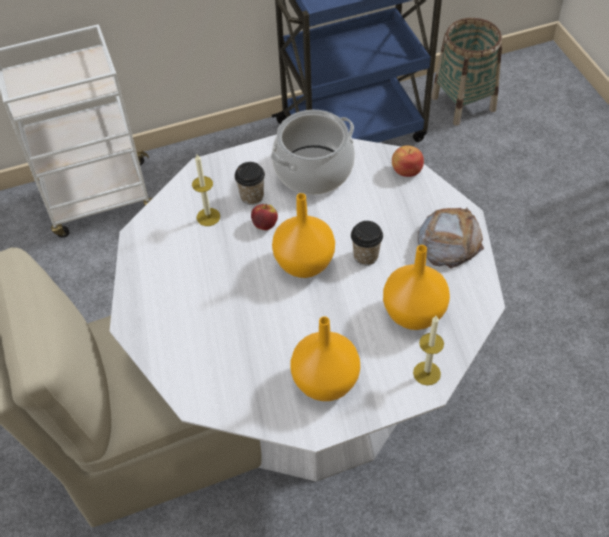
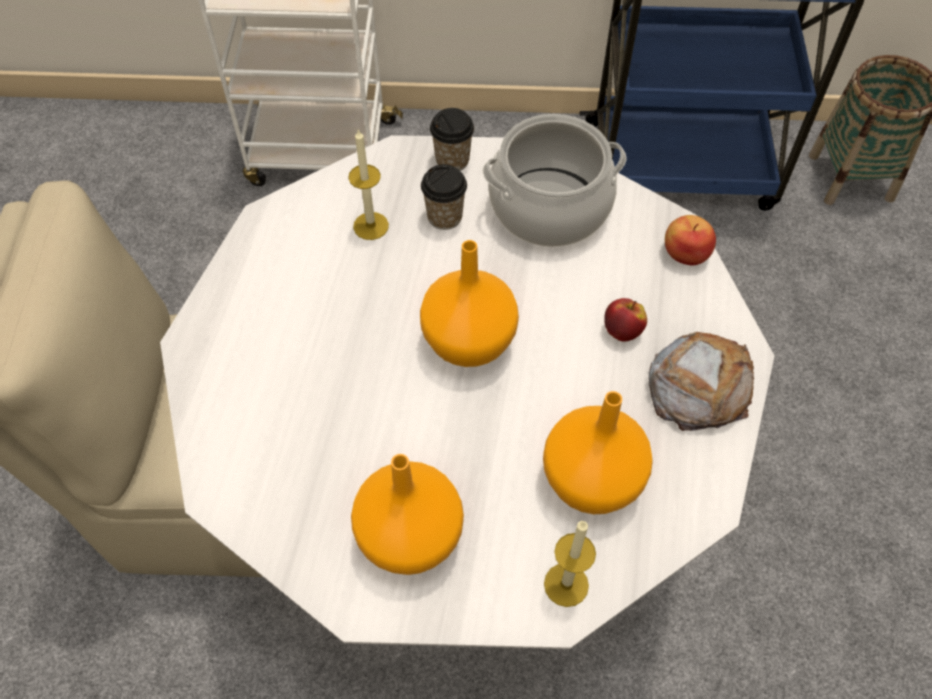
camera: 20 degrees right, 5 degrees up
(265, 225) = (442, 264): apple -> apple (622, 330)
(366, 256) = (563, 363): cup -> cup (452, 160)

